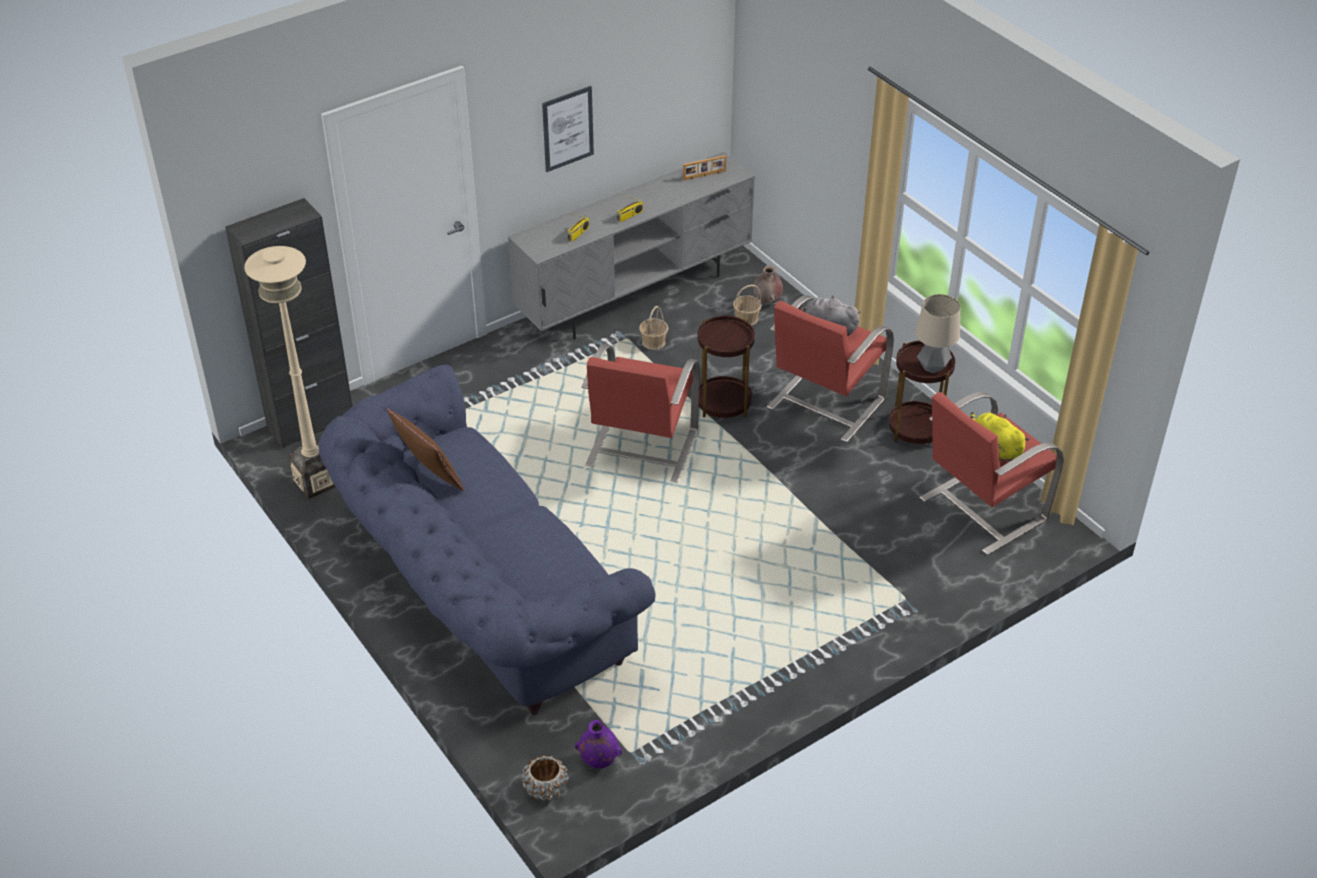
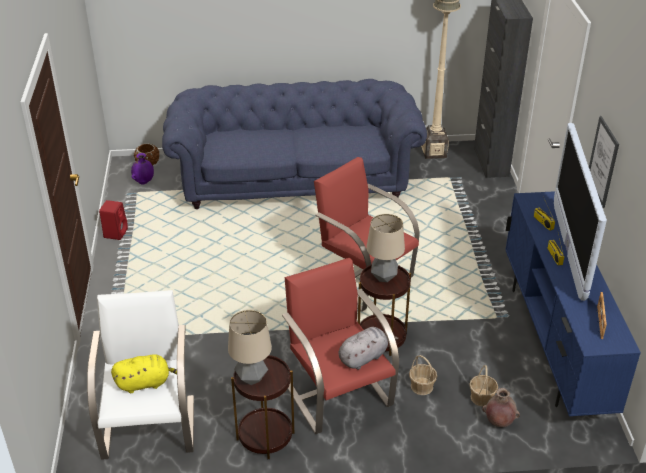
camera: 120 degrees right, 5 degrees down
(429, 478) = (347, 126): brown pillow -> none
(613, 210) = (568, 250): none -> television
(636, 295) = (554, 344): grey tv stand -> blue tv stand
(653, 342) = (483, 330): basket -> basket (422, 386)
(721, 339) = (384, 277): none -> table lamp
(735, 719) = (116, 232): none -> red speaker
(981, 509) = (149, 426): red armchair -> white armchair

